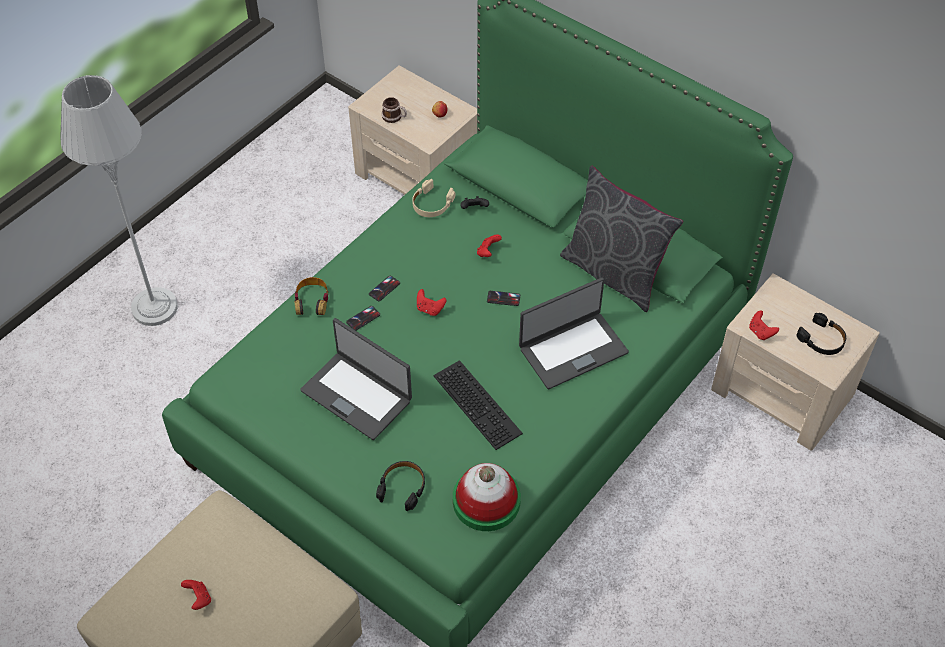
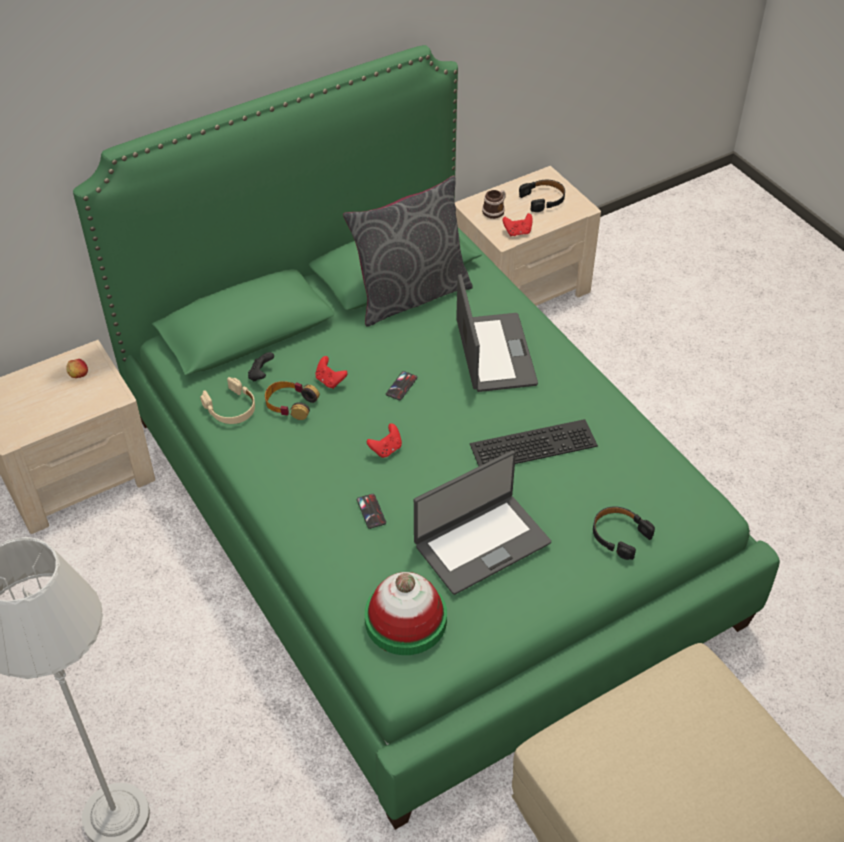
camera: 70 degrees left, 5 degrees down
(199, 598) = (678, 794): red game controller -> none
(312, 301) = (318, 554): headphones -> headphones (290, 404)
(384, 288) = (335, 482): phone -> none
(394, 117) = (53, 415): mug -> mug (495, 210)
(486, 501) = (657, 471): hat -> hat (405, 619)

